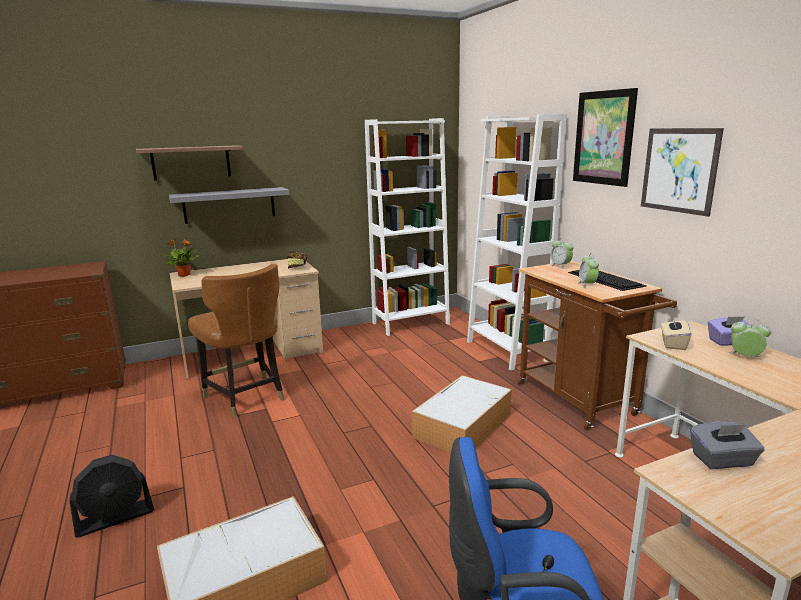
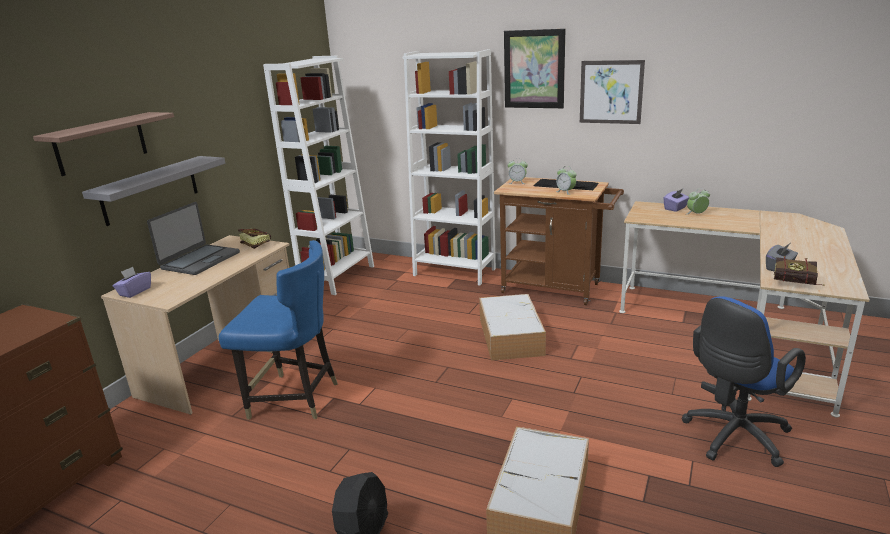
camera: 40 degrees left, 5 degrees up
(184, 275) = (135, 292): potted plant -> purple tissue box
(246, 397) = (294, 398): brown chair -> blue chair
(251, 267) = (200, 260): none -> laptop
(673, 344) = (655, 218): beige tissue box -> none
(699, 493) = (798, 285): none -> book

